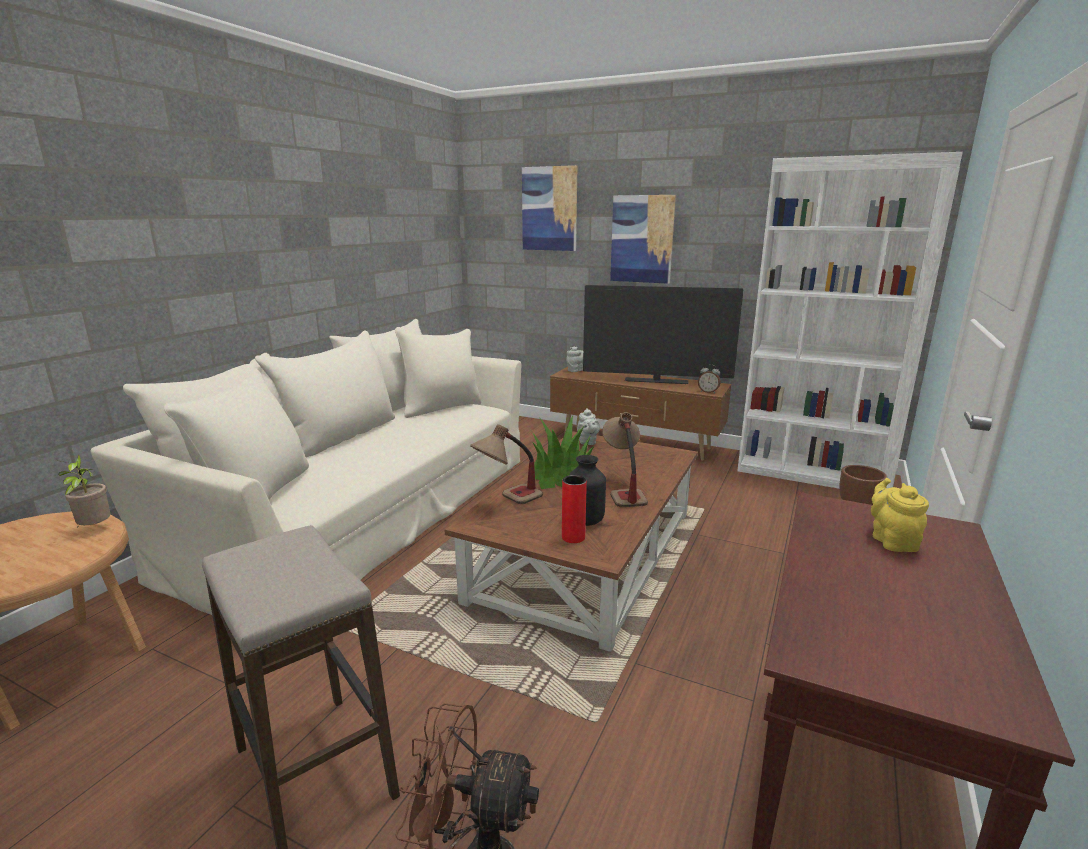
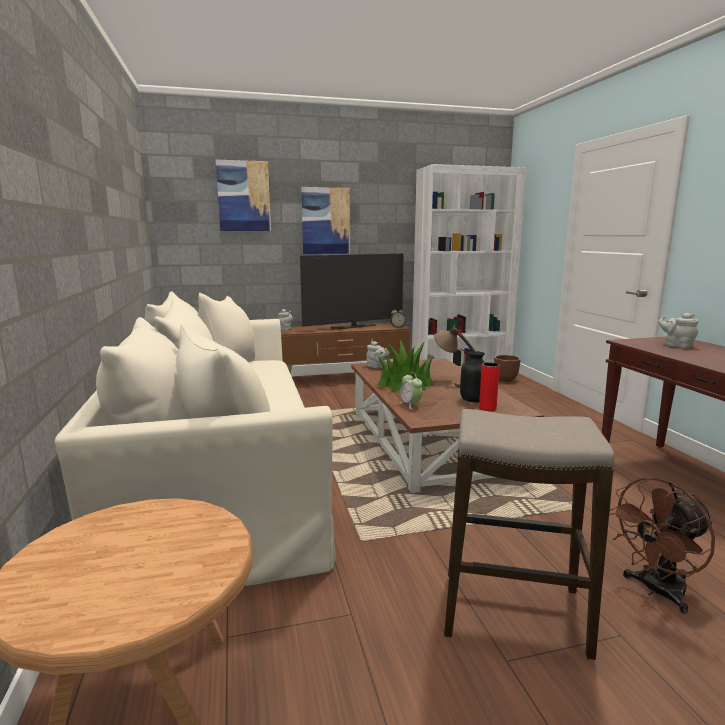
camera: 40 degrees left, 5 degrees down
(94, 529) = (167, 512): potted plant -> none
(507, 501) = (410, 405): table lamp -> alarm clock
(892, 540) = (676, 345): yellow teapot -> grey teapot

